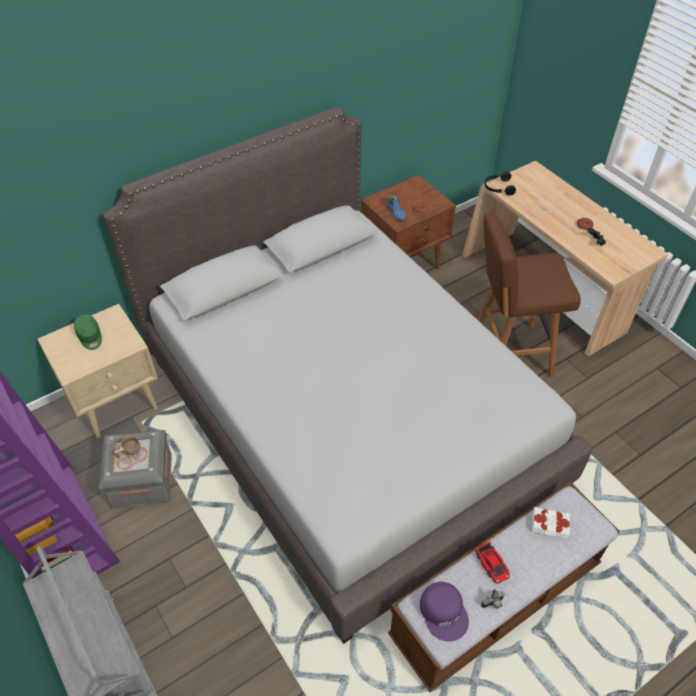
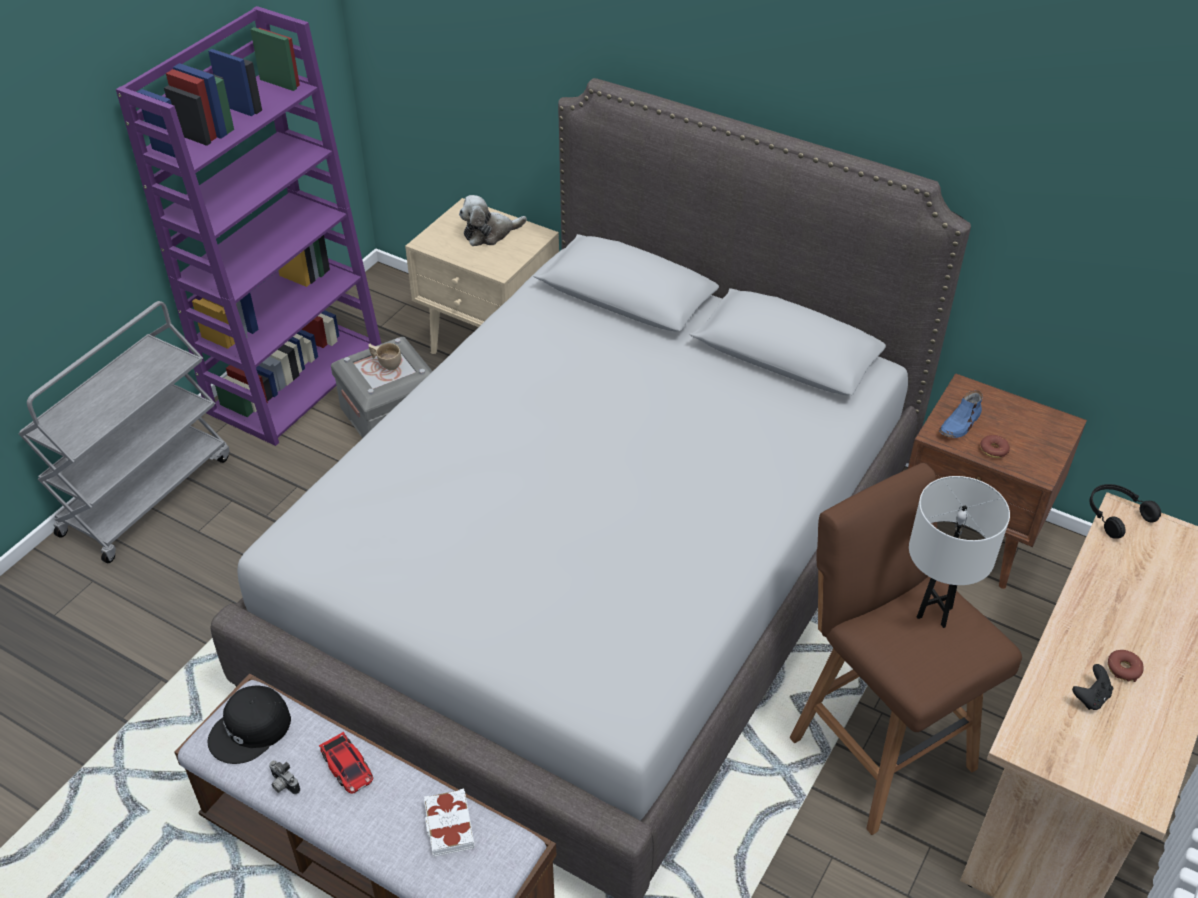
camera: 65 degrees right, 5 degrees down
(90, 337) = (489, 233): green cap -> plush toy
(444, 612) = (251, 730): purple cap -> black cap
(492, 564) = (347, 767): toy car -> toy car turned 75 degrees counterclockwise
(528, 268) = (935, 613): none -> white table lamp

